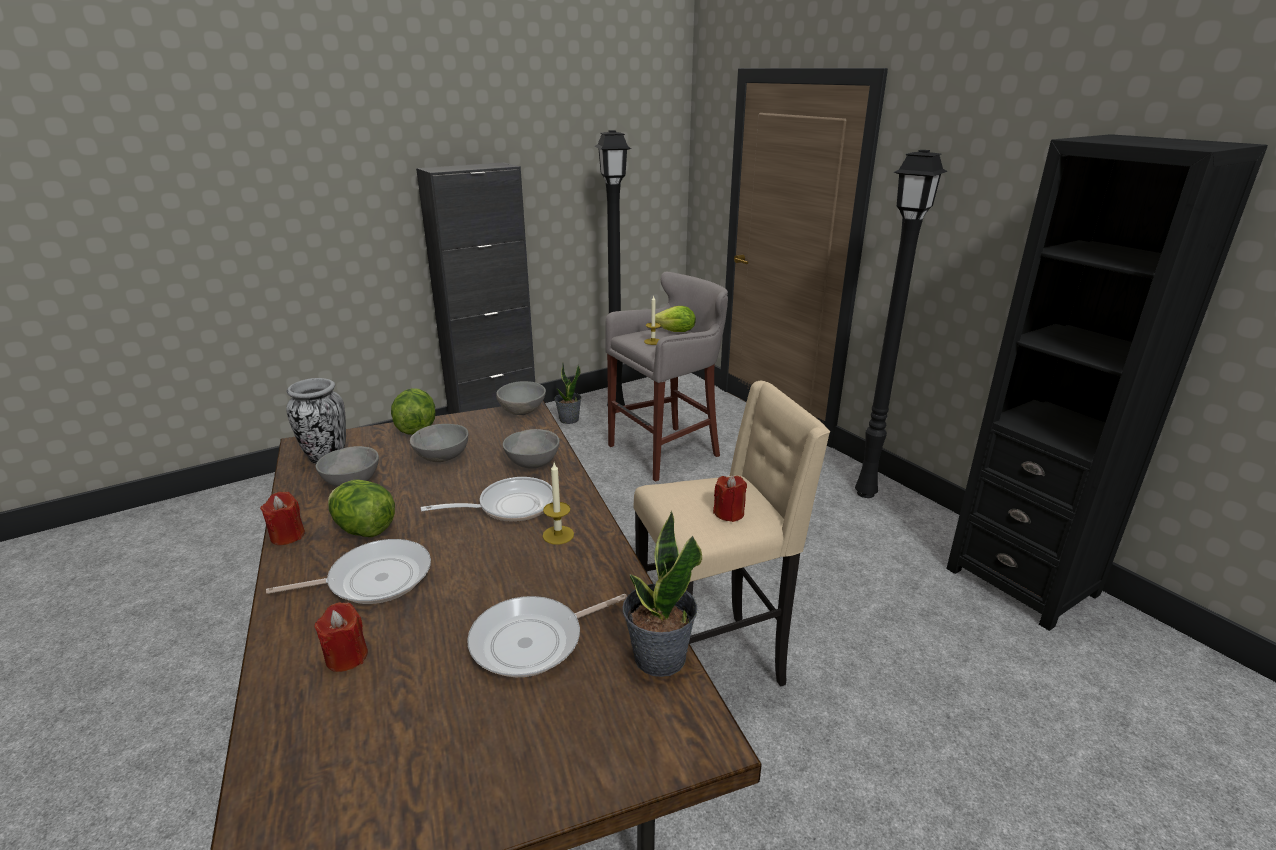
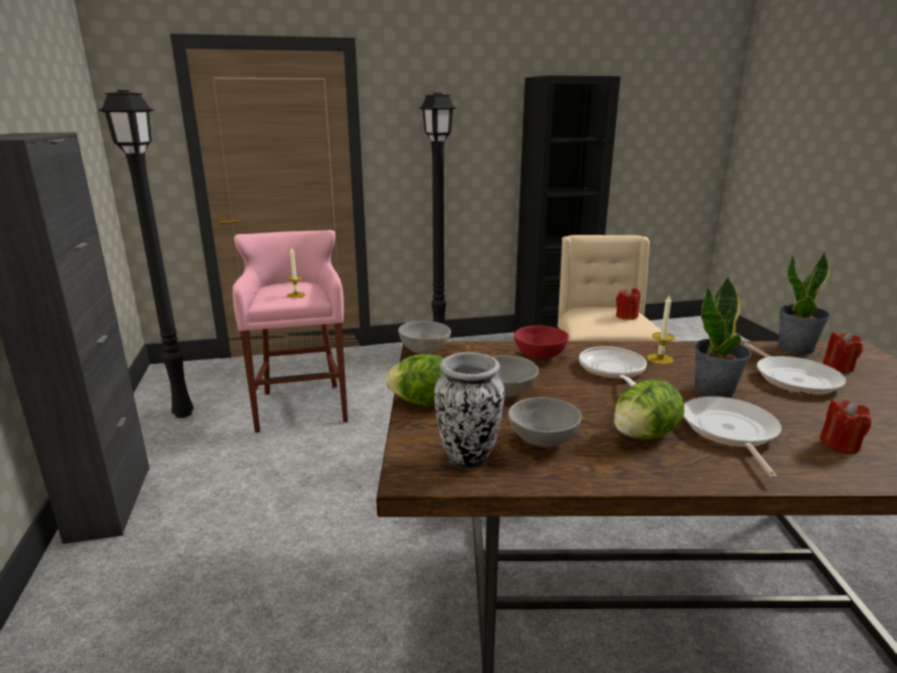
camera: 70 degrees left, 5 degrees down
(287, 536) = (653, 479): red candle -> red candle (838, 367)
(532, 464) = (540, 357): grey bowl -> red bowl
(569, 419) = (166, 446): potted plant -> potted plant (714, 391)
(667, 451) = (302, 405): grey stool -> pink stool
(676, 332) = (285, 285): lettuce -> none

